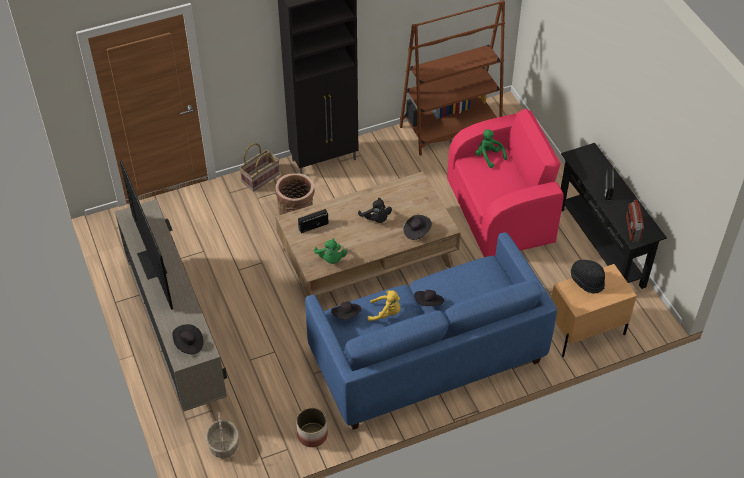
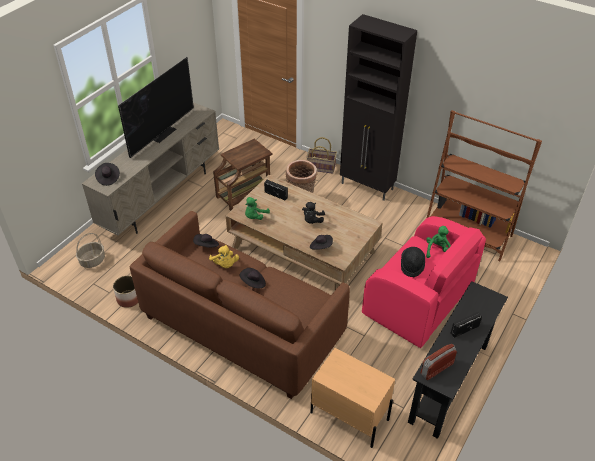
camera: 55 degrees right, 5 degrees down
(241, 261) = (244, 193): none -> brown side table
(426, 356) = (242, 326): blue sofa -> brown sofa
(587, 281) = (358, 368): black hat -> black hat (412, 266)

